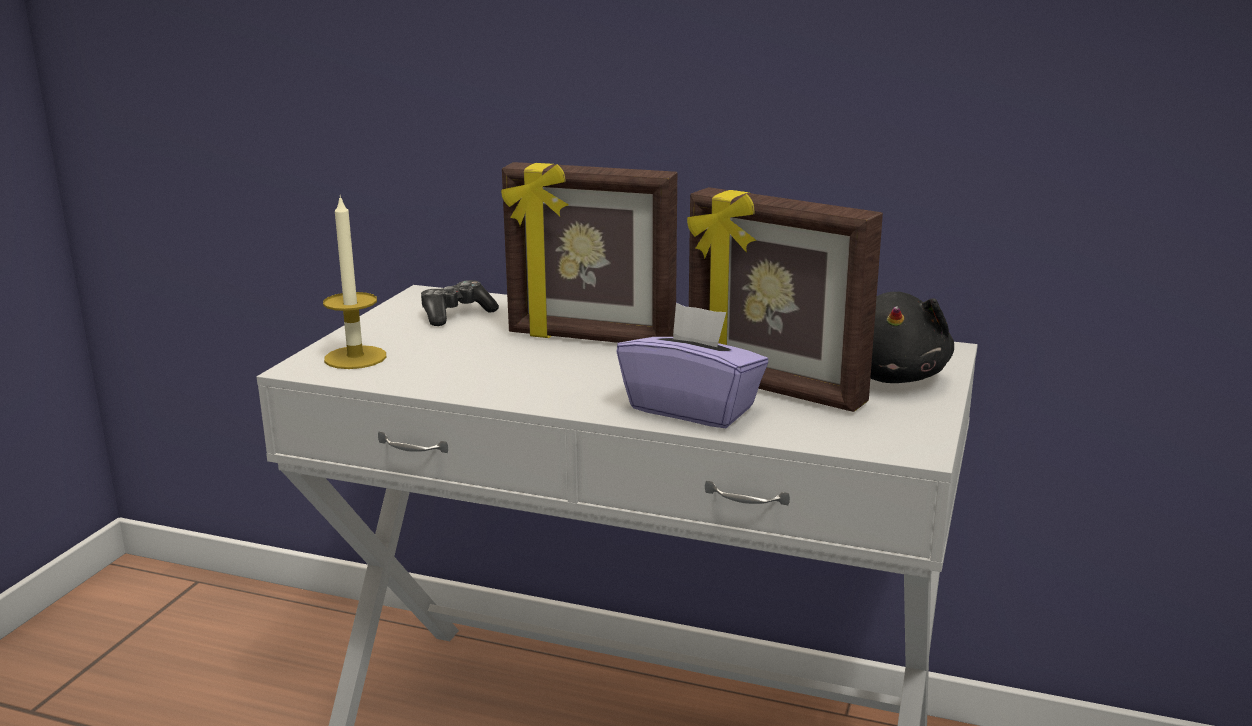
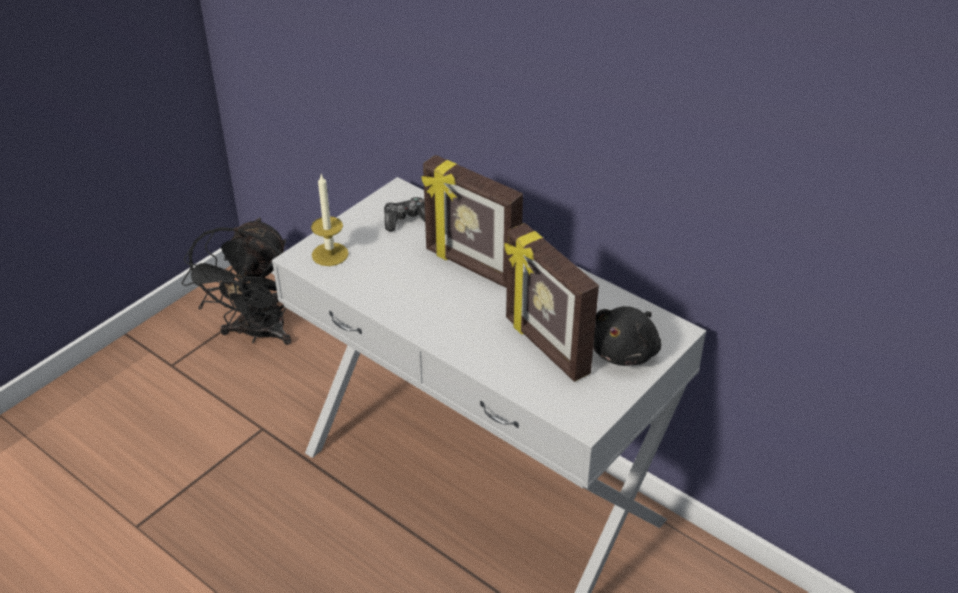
camera: 20 degrees right, 20 degrees up
(177, 639) = (258, 334): none -> black fan
(692, 408) = (488, 353): purple tissue box -> none

